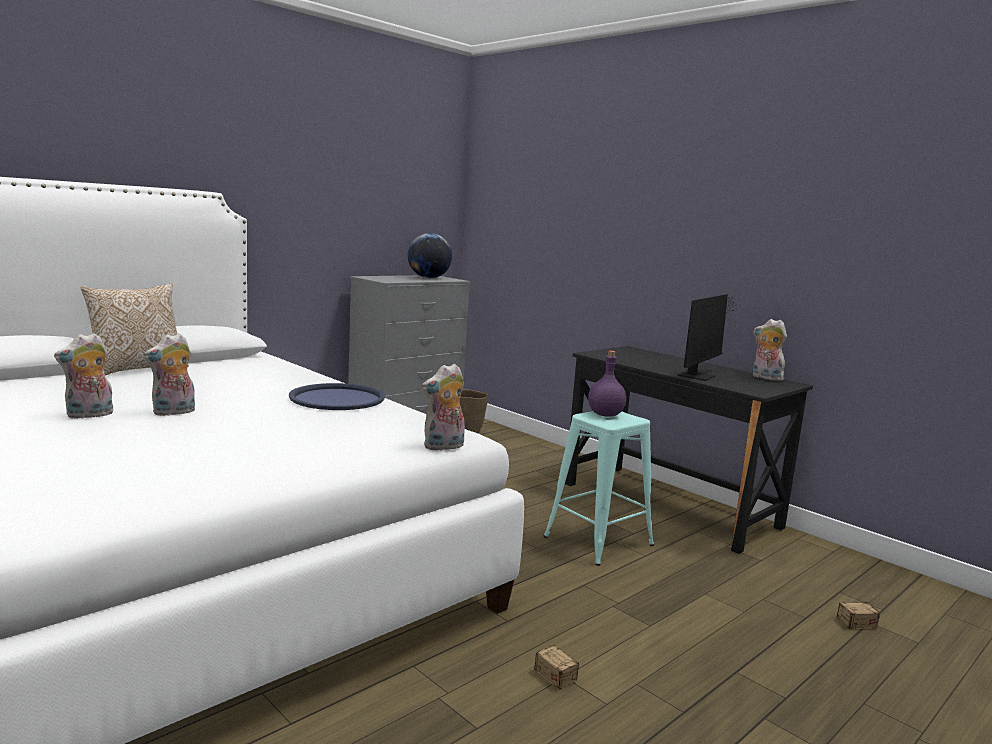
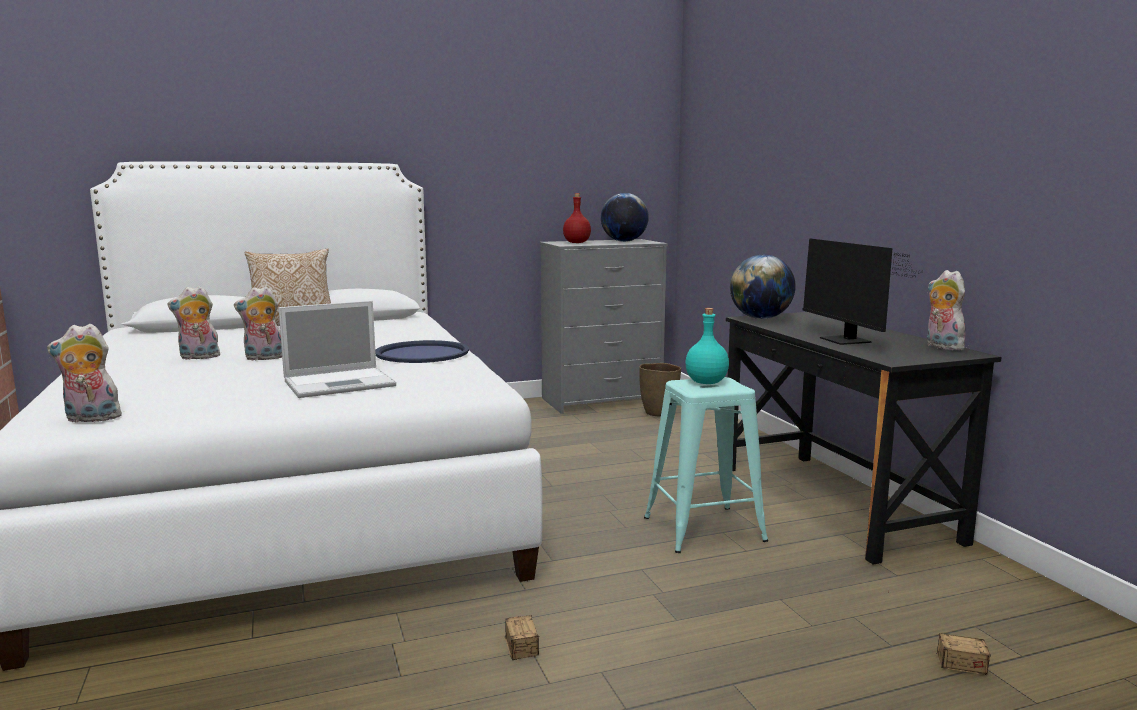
camera: 25 degrees right, 0 degrees up
(311, 438) = (341, 383): none -> laptop
(391, 278) = (577, 243): none -> red bottle
(443, 447) = (452, 397): plush toy -> plush toy (90, 419)
(602, 354) = (760, 318): none -> globe
(605, 414) = (706, 382): purple bottle -> turquoise bottle
(699, 375) = (847, 341): monitor -> monitor turned 105 degrees clockwise

